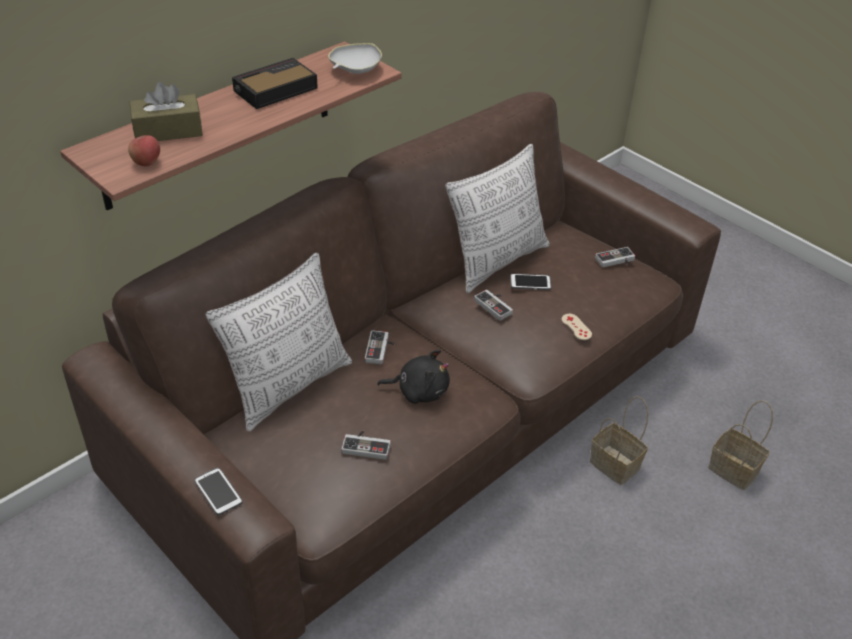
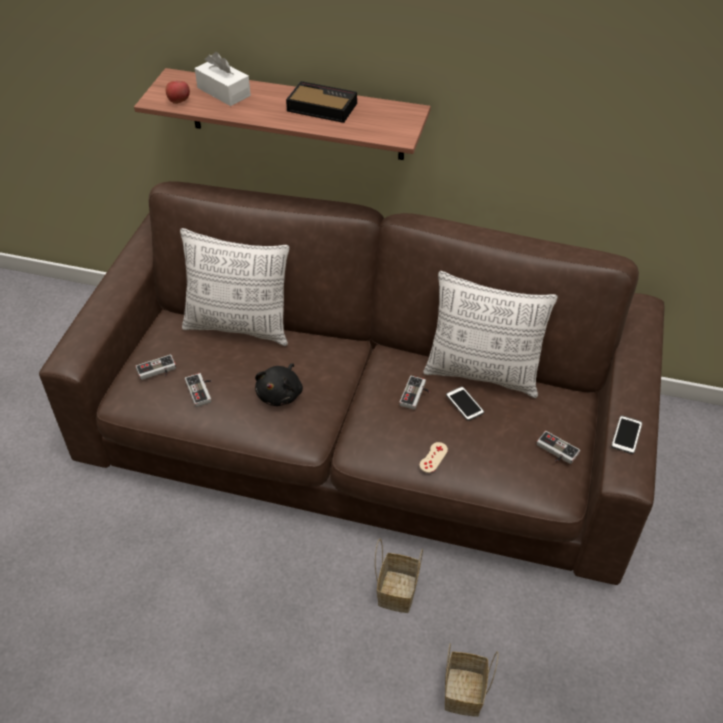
camera: 60 degrees right, 5 degrees up
(168, 131) = (223, 92): brown tissue box -> white tissue box
(218, 492) = (81, 330): phone -> phone (626, 435)
(355, 70) = (390, 127): white bowl -> none
(381, 350) = (310, 354): game controller -> game controller (157, 371)
(419, 391) = (281, 394): black plush toy -> black plush toy turned 45 degrees clockwise

